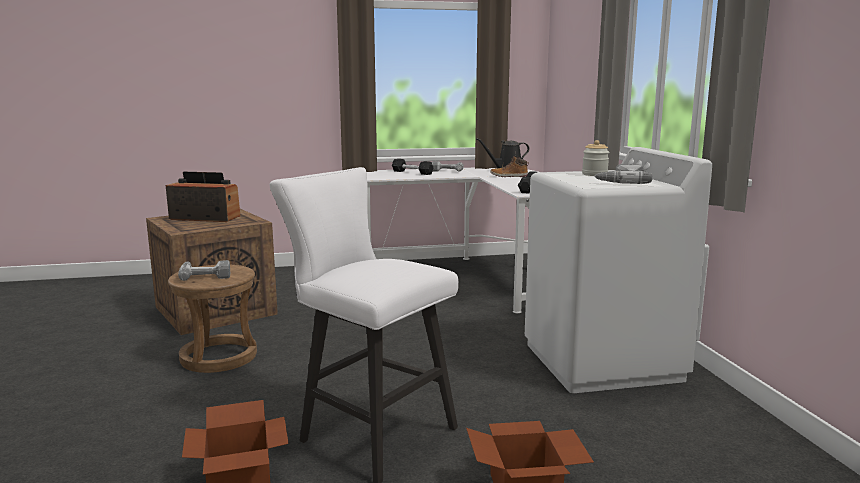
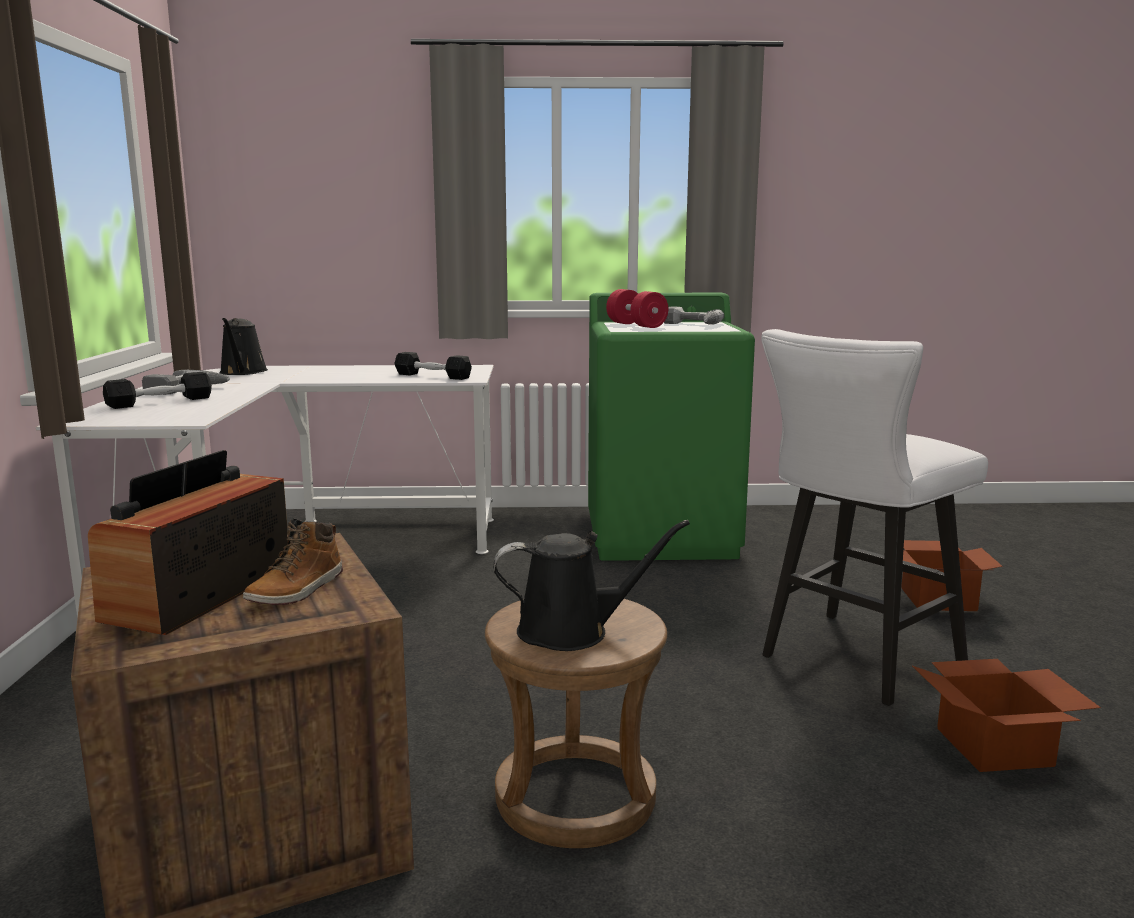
camera: 80 degrees left, 0 degrees up
(205, 274) = (572, 631): power drill -> black watering can
(509, 176) = (301, 375): boot -> boot (297, 590)
(594, 174) = (636, 325): jar -> red dumbbell
(602, 362) = (662, 536): white washing machine -> green washing machine

